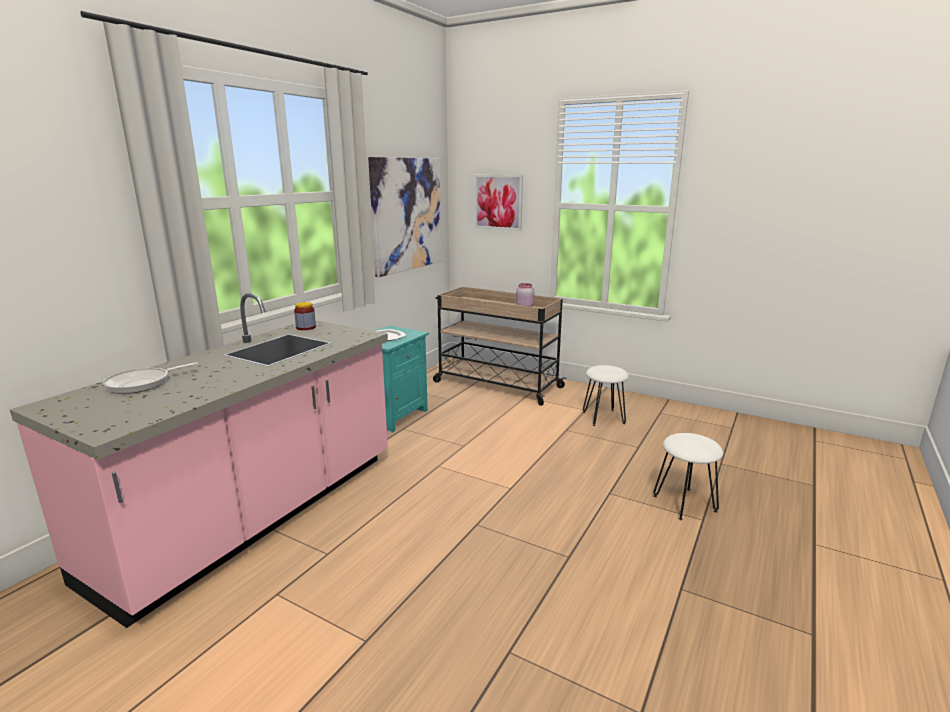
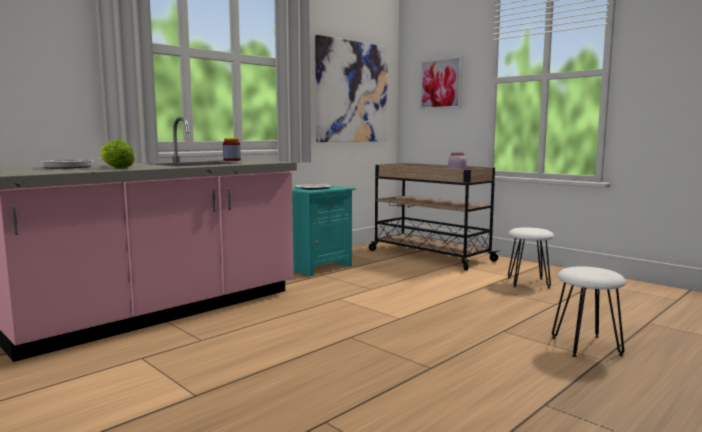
camera: 15 degrees right, 10 degrees down
(206, 385) = (116, 168): none -> lettuce

